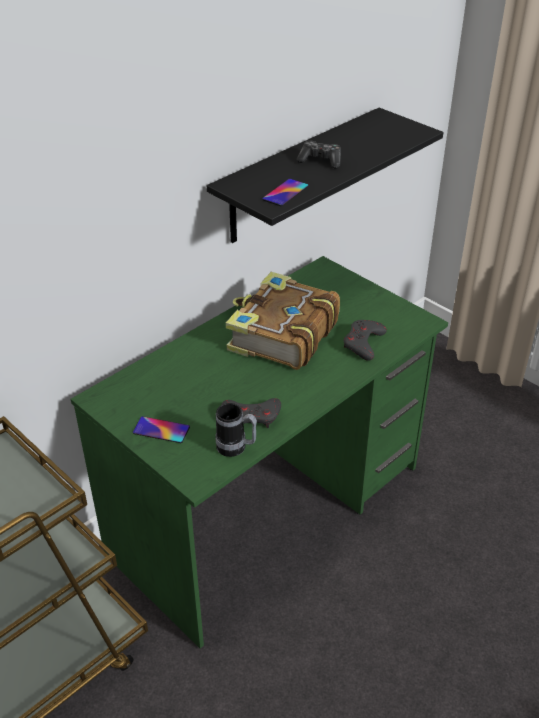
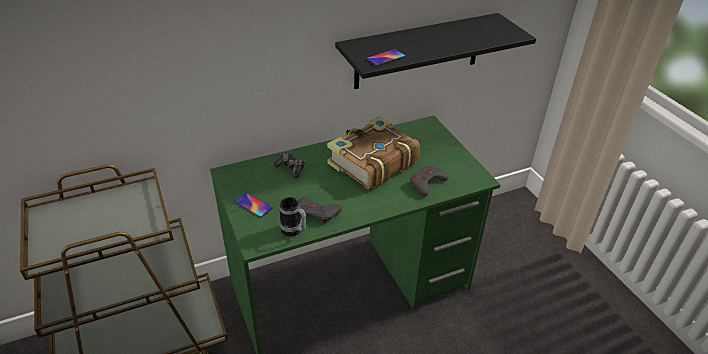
camera: 20 degrees right, 0 degrees up
(320, 161) = (427, 41): game controller -> game controller (290, 168)

